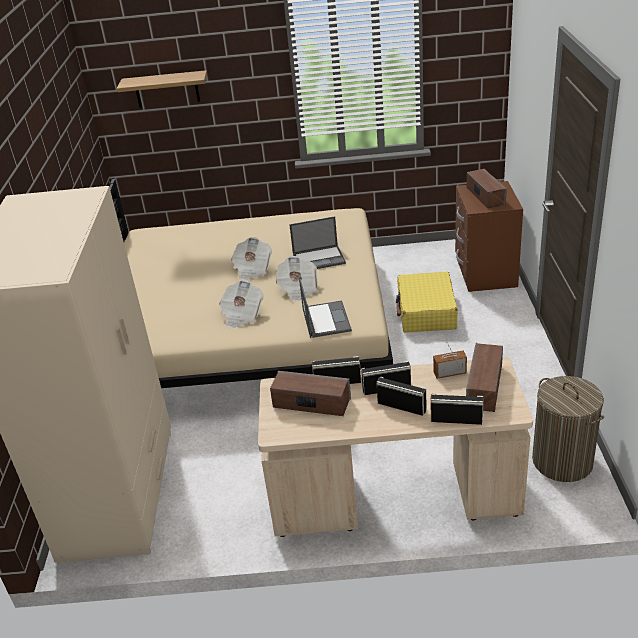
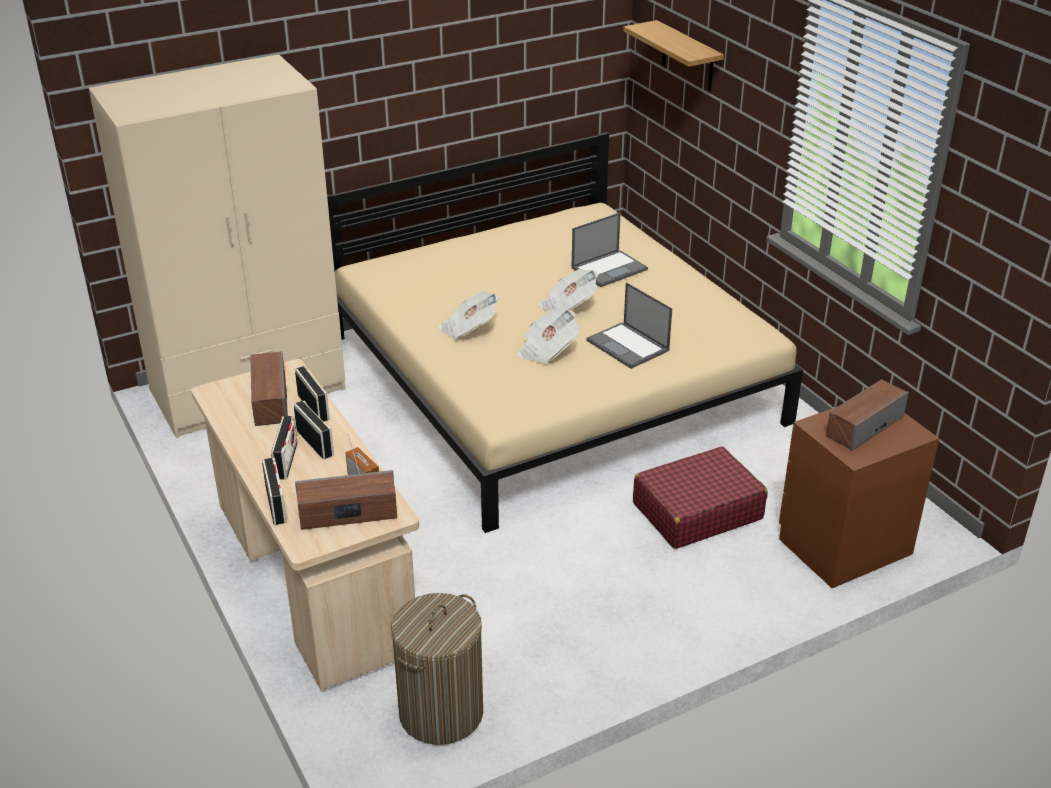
camera: 60 degrees right, 0 degrees up
(326, 319) = (493, 388): laptop -> laptop (609, 268)
(426, 312) = (696, 511): yellow suitcase -> red suitcase

